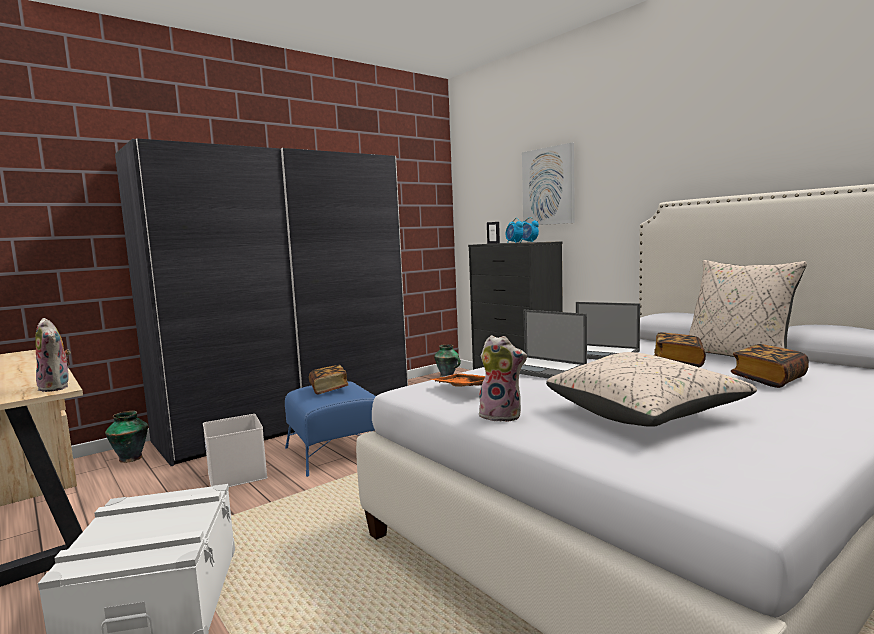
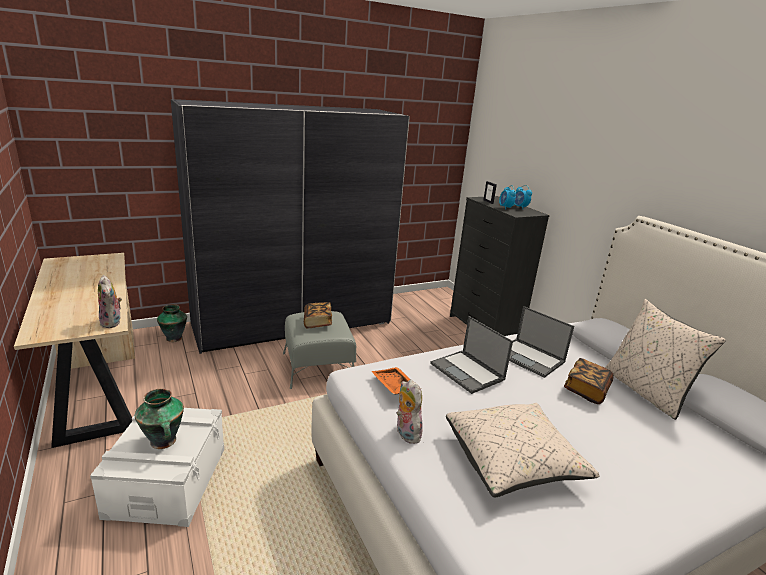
camera: 10 degrees right, 15 degrees up
(238, 474) = (243, 374): white storage box -> none
(336, 451) = (318, 366): blue ottoman -> grey ottoman
(448, 376) = (434, 296): vase -> vase (163, 442)
(502, 415) = (405, 433): plush toy -> plush toy turned 150 degrees counterclockwise
(548, 186) = (550, 159): picture -> none
(768, 379) = (645, 438): book -> none

